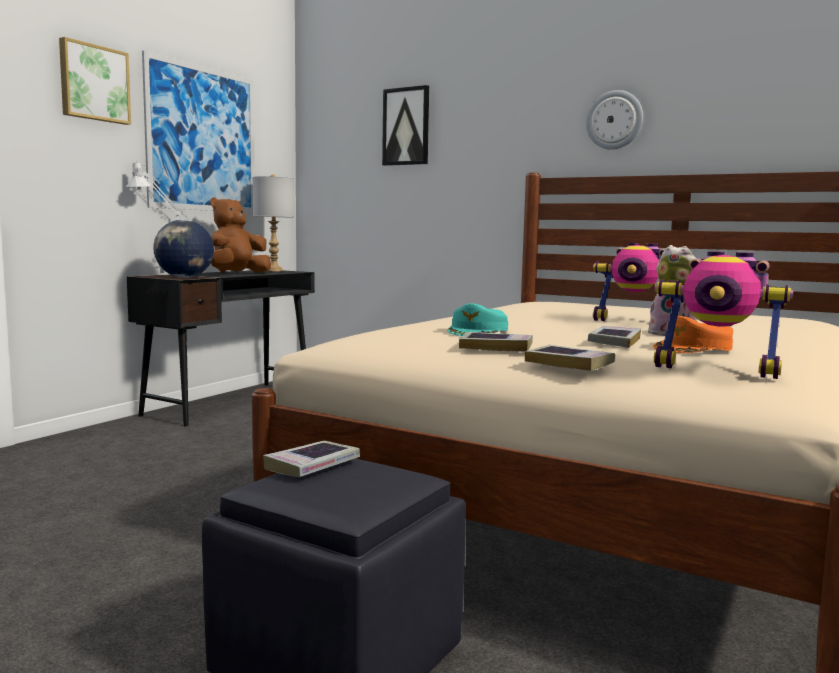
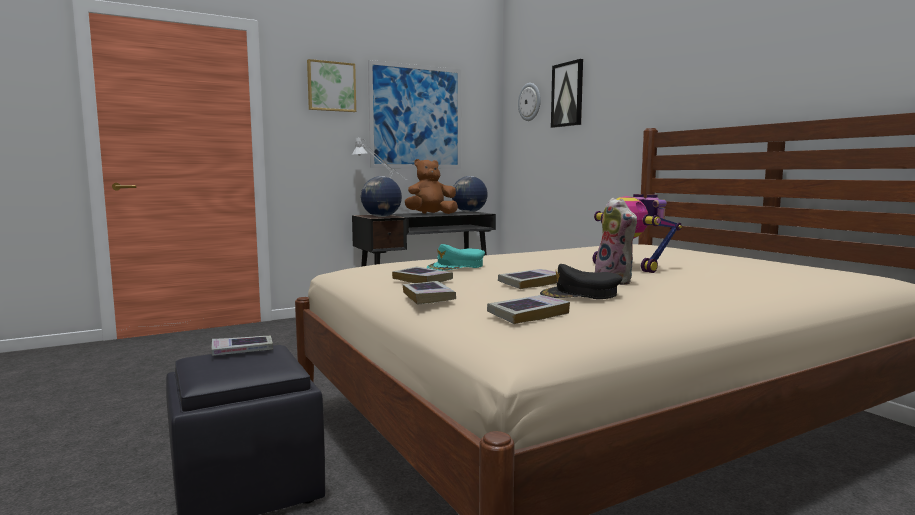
camera: 30 degrees right, 0 degrees up
(274, 270) = (469, 212): grey table lamp -> globe
(614, 120) = (721, 74): wall clock -> wall clock (530, 102)
(693, 348) = (580, 294): orange cap -> black cap
(717, 370) = (528, 314): toy robot -> book

